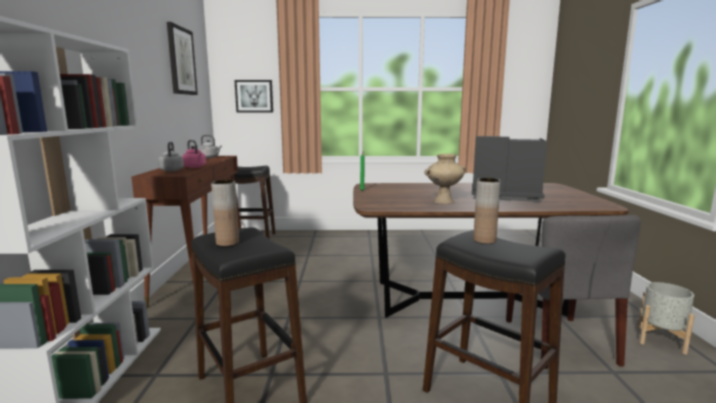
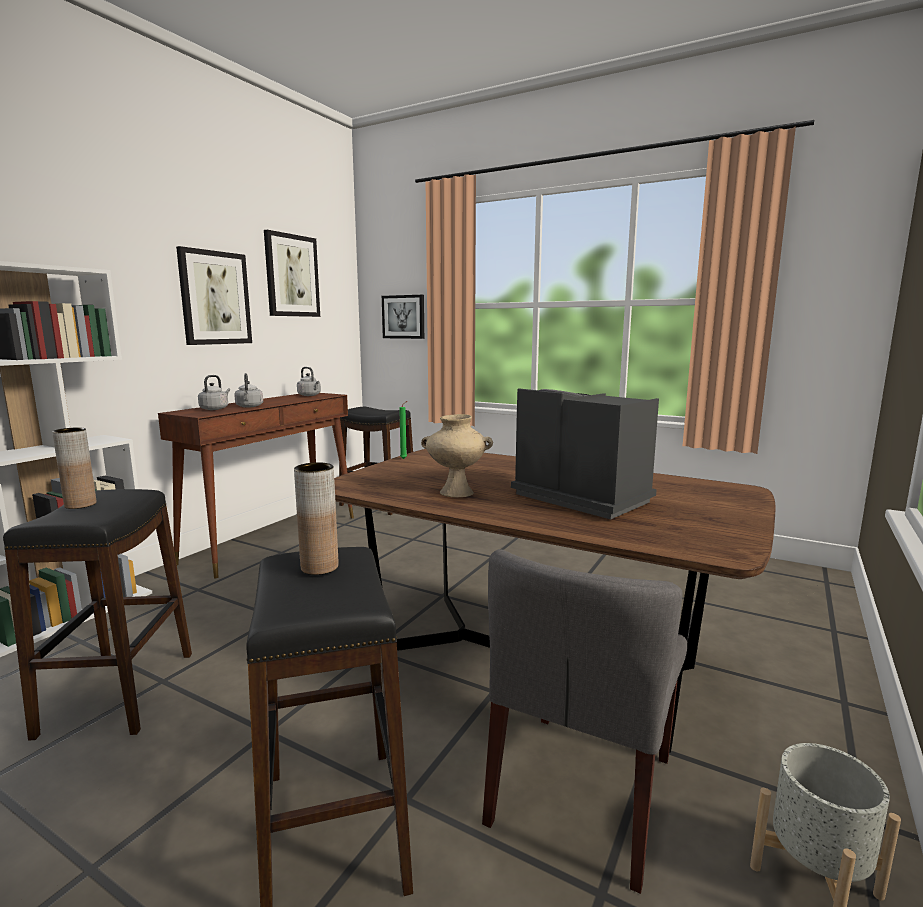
camera: 30 degrees right, 0 degrees up
(147, 77) = (215, 298): none -> picture
(195, 167) = (249, 406): pink kettle -> grey kettle

